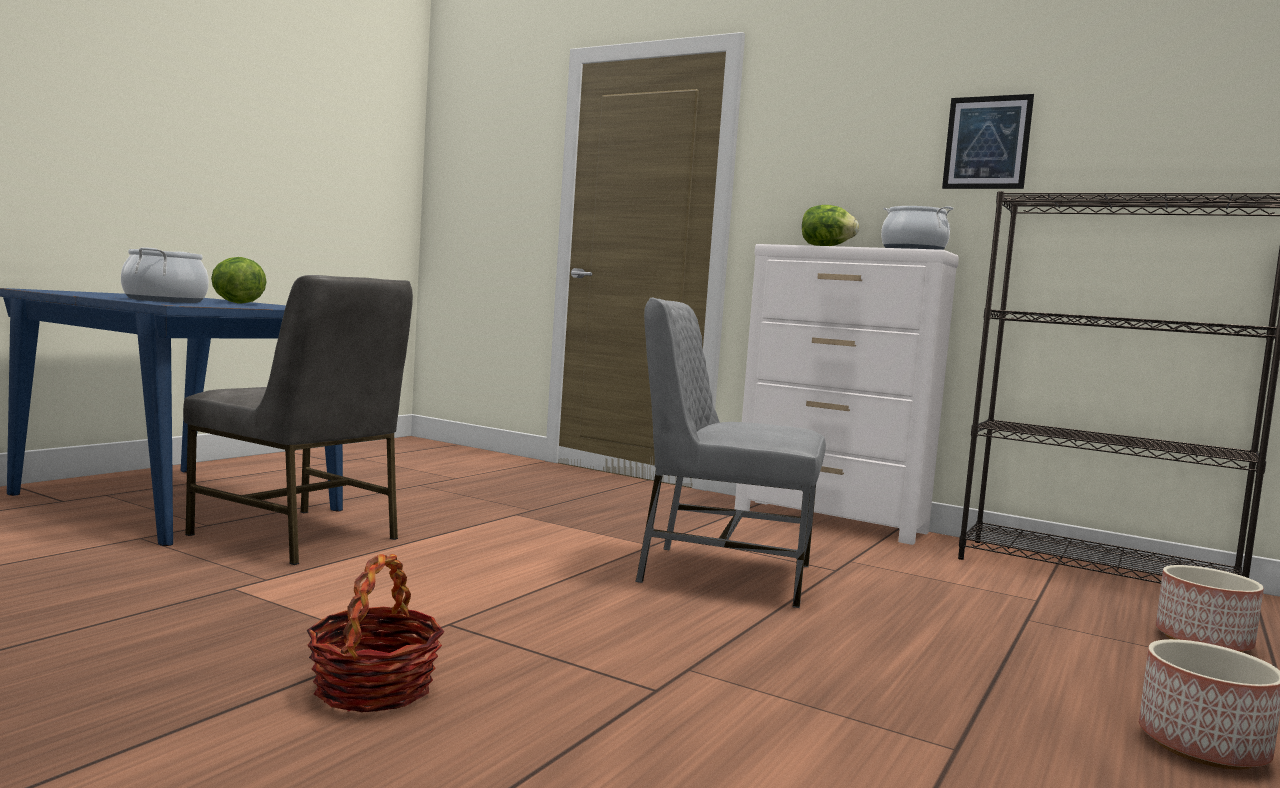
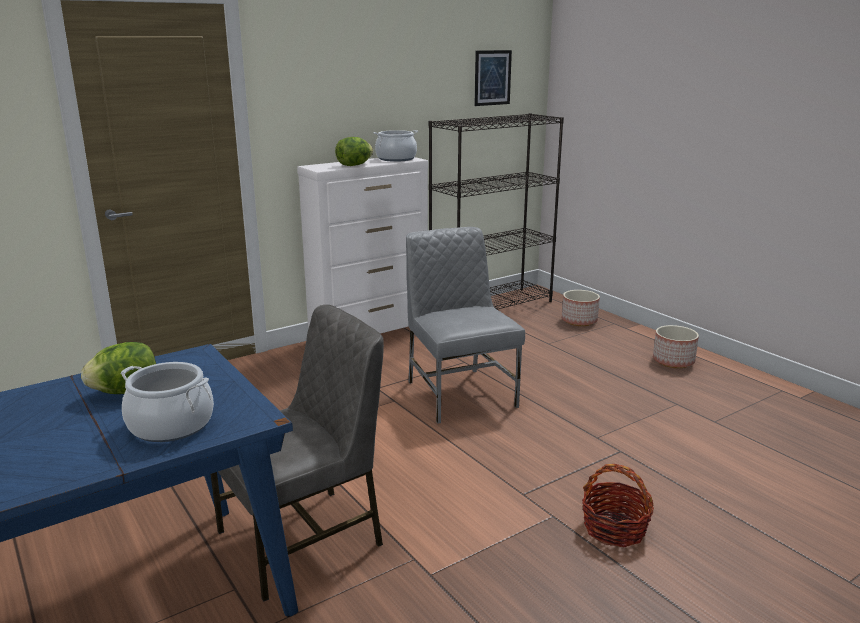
camera: 65 degrees left, 15 degrees up
(722, 573) = (459, 393): grey chair -> grey chair turned 120 degrees clockwise
(987, 142) = (410, 83): picture -> picture (492, 78)

